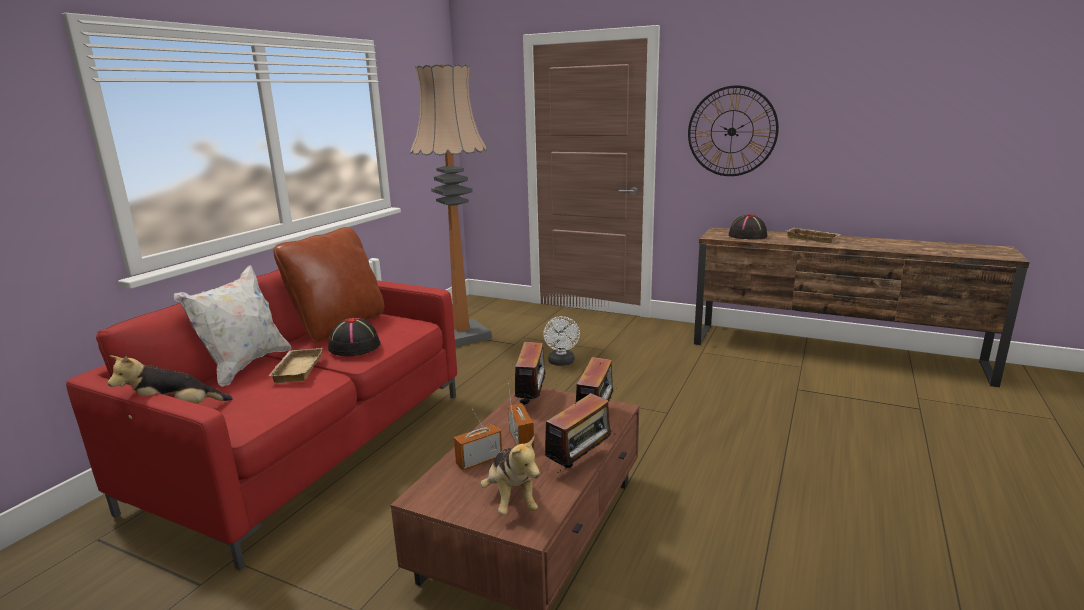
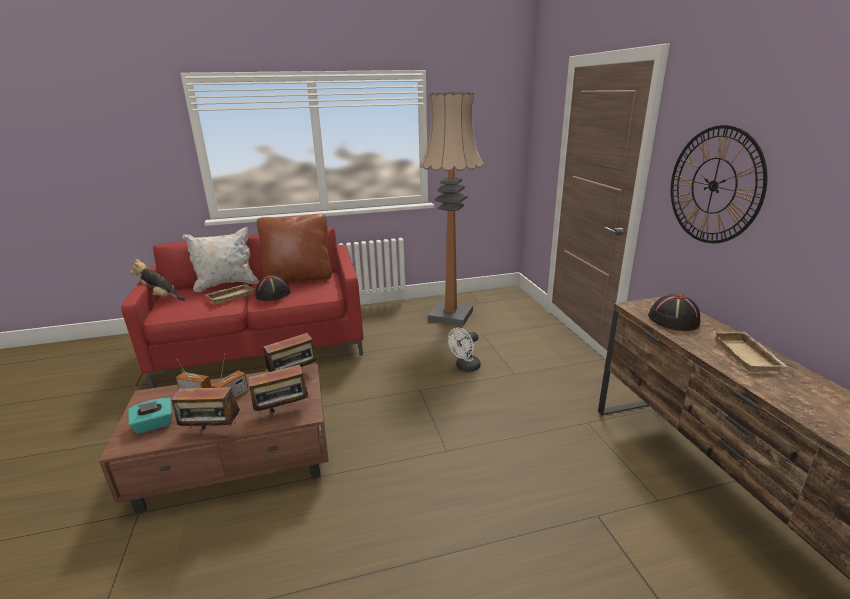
camera: 50 degrees right, 5 degrees up
(511, 499) = (154, 425): plush toy -> turquoise tissue box

